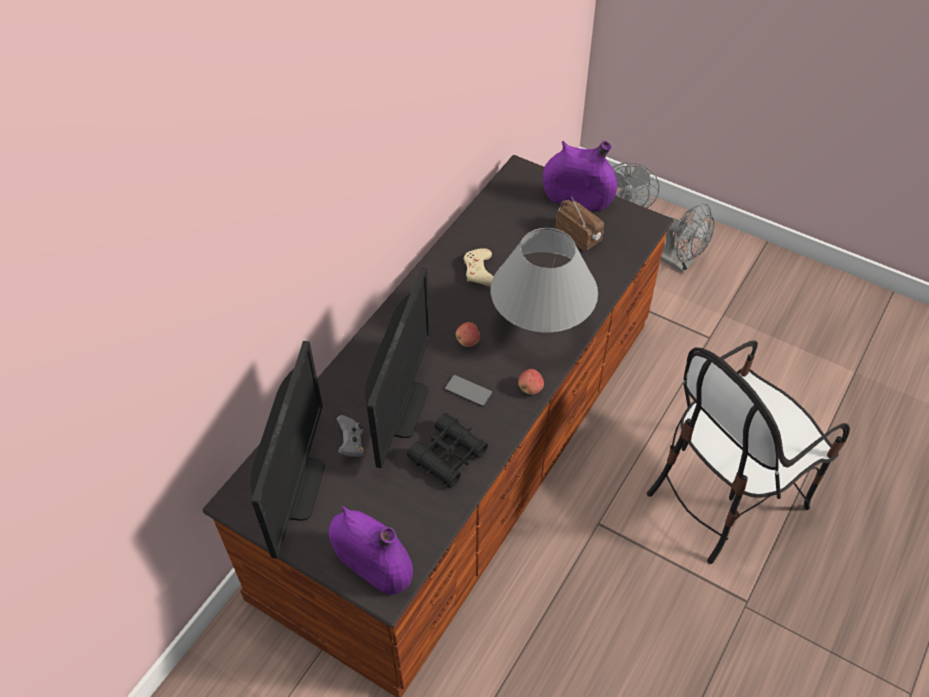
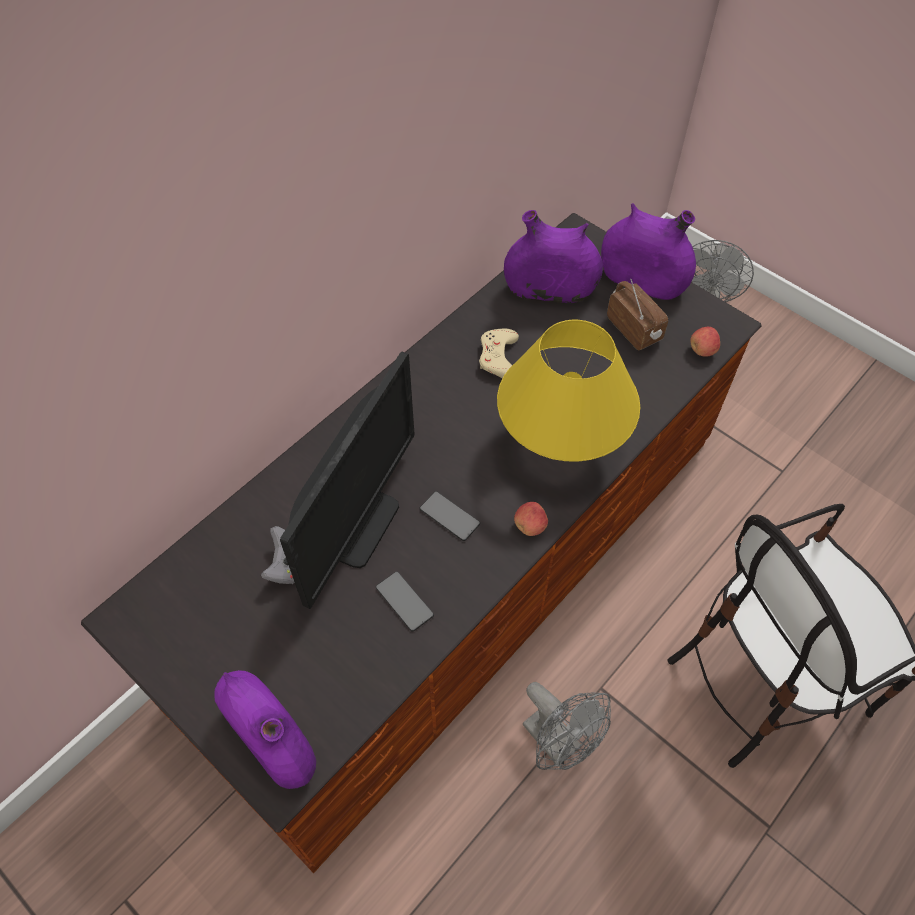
camera: 10 degrees right, 5 degrees up
(295, 487) = (201, 612): monitor -> none
(448, 455) = (404, 601): black binoculars -> phone
(468, 341) = (464, 449): apple -> apple (702, 350)
(508, 216) = (550, 291): none -> purple vase
(540, 327) = (560, 444): grey table lamp -> yellow table lamp
(679, 262) = (762, 370): grey fan -> grey fan (558, 743)

